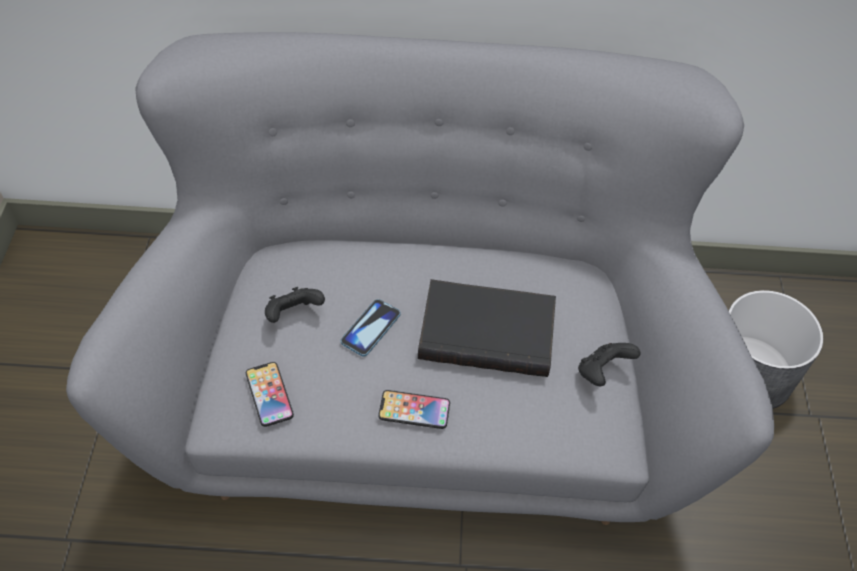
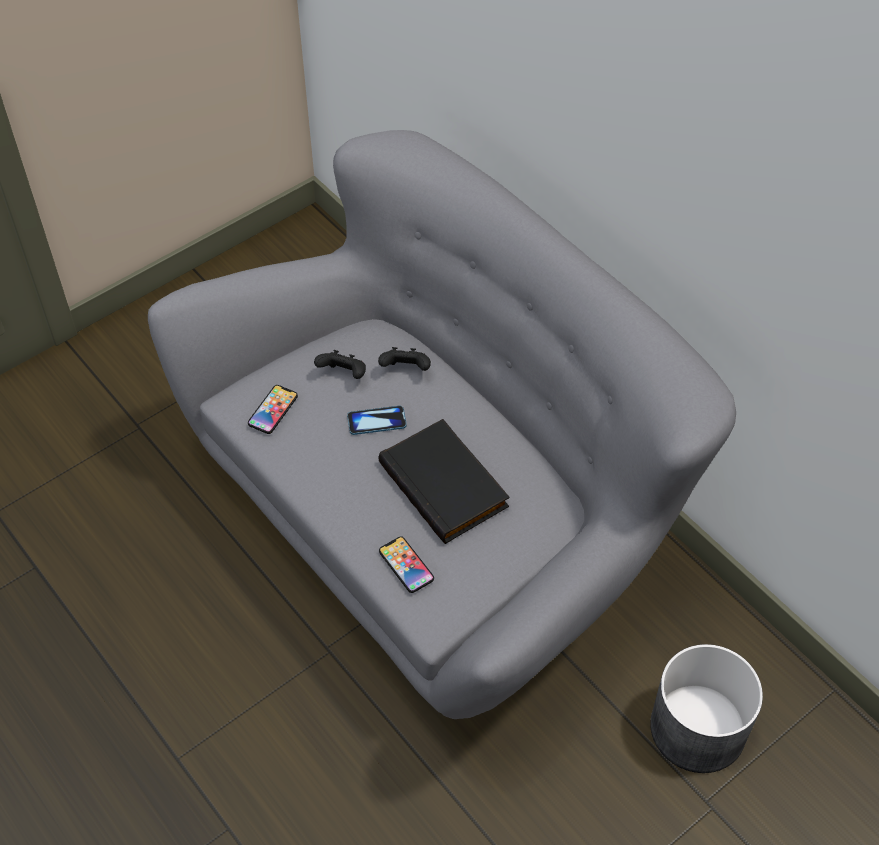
camera: 50 degrees right, 0 degrees up
(414, 410) = (340, 490): phone -> phone (406, 565)
(602, 372) = (484, 573): black game controller -> black game controller (406, 370)

